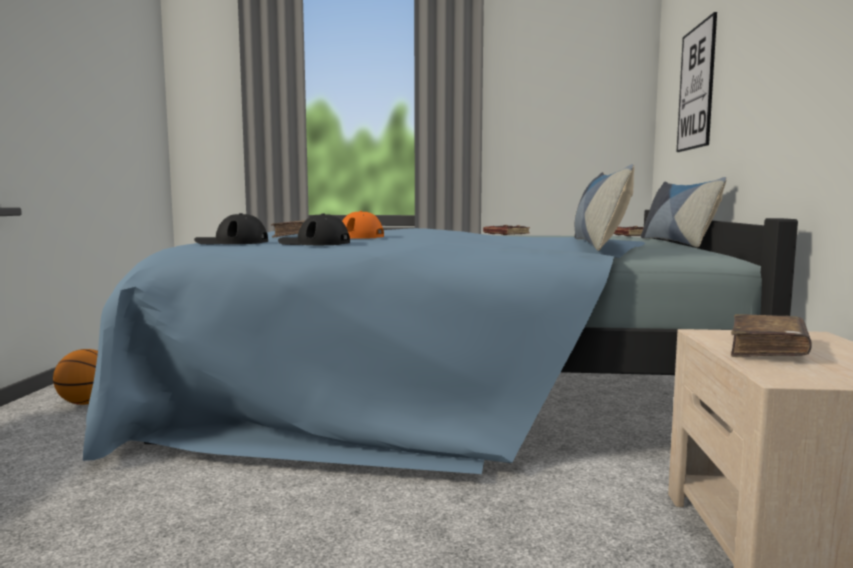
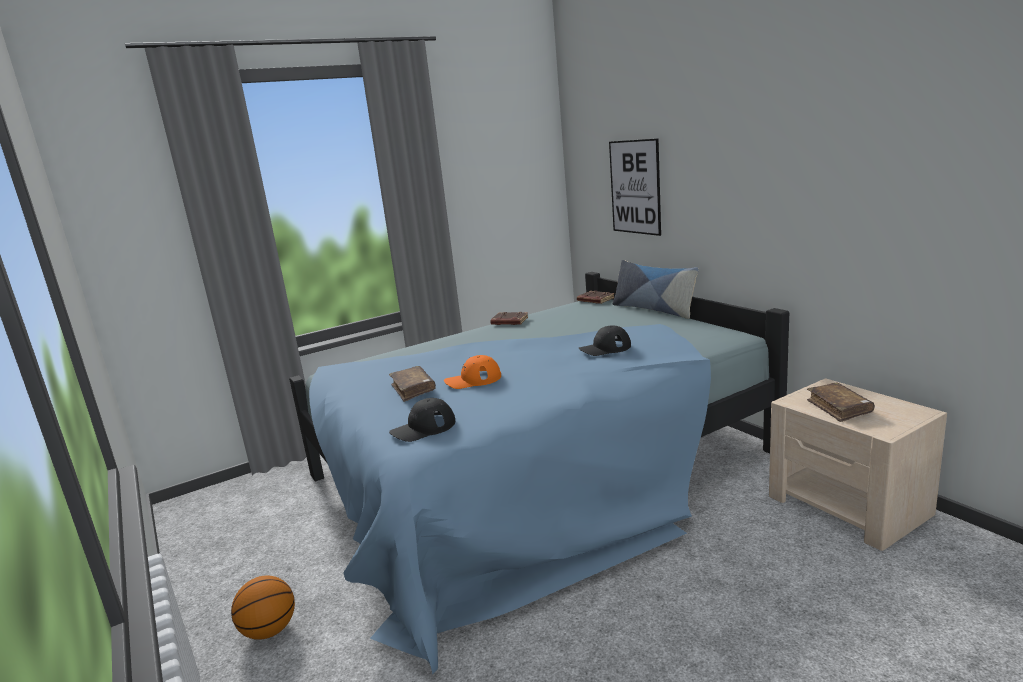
camera: 35 degrees left, 10 degrees up
(314, 243) = (495, 406): black cap -> black cap (605, 348)
(599, 244) = (660, 340): pillow -> none

